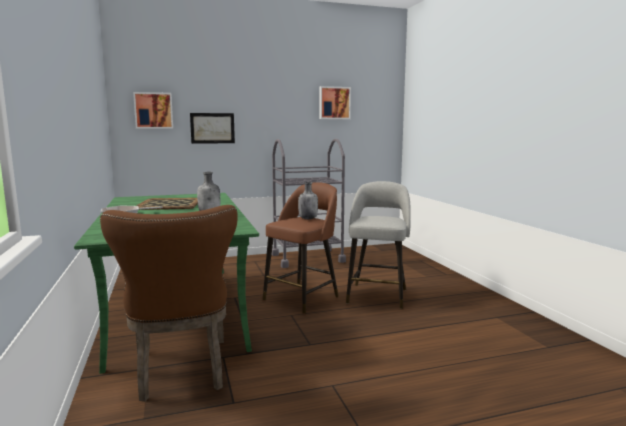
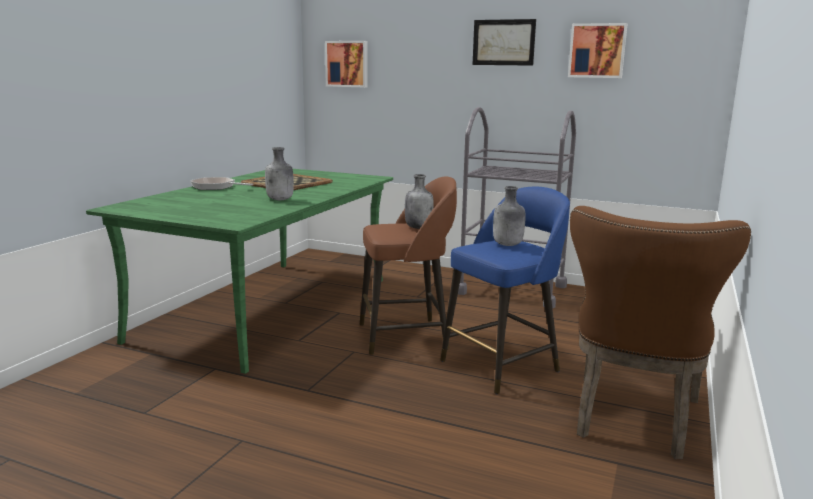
camera: 40 degrees right, 5 degrees up
(182, 372) = (163, 368): brown chair -> brown chair (633, 421)
(212, 128) = (413, 88): picture -> picture (503, 42)
(377, 218) = (507, 245): none -> grey bottle
(377, 295) = (502, 365): grey stool -> blue stool

